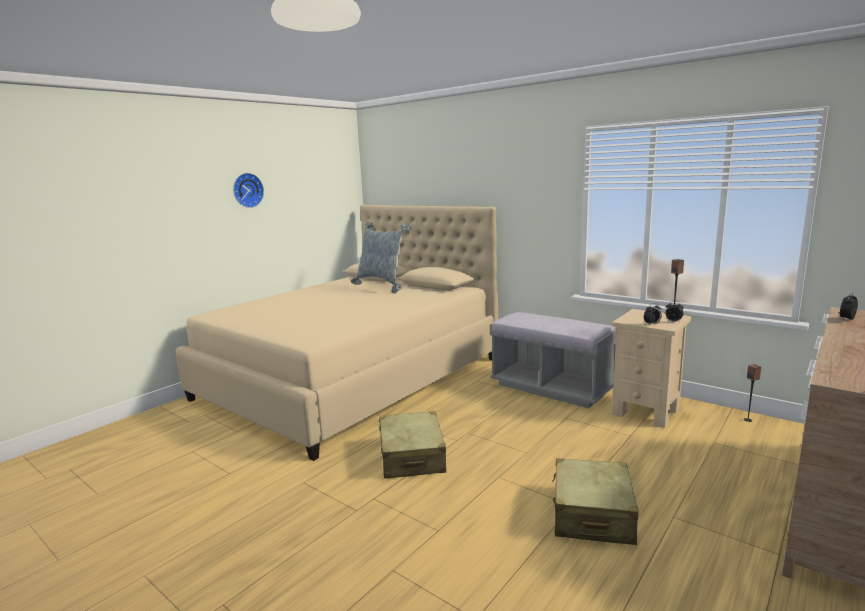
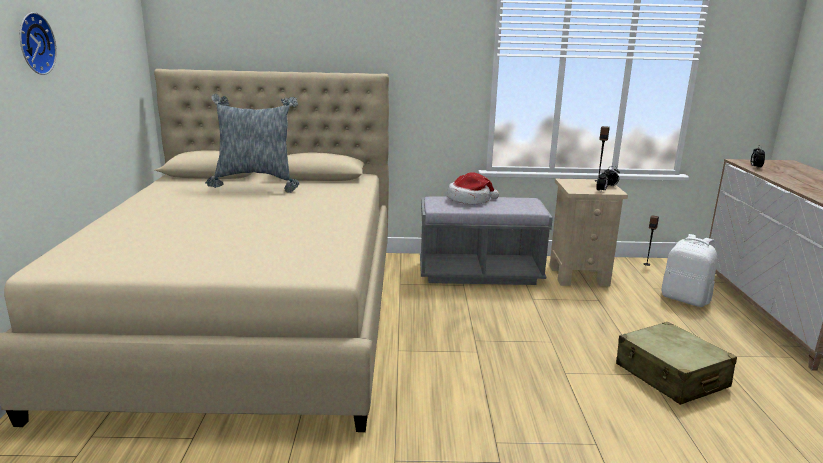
camera: 40 degrees left, 5 degrees up
(412, 456) = (462, 384): beige suitcase -> none
(543, 318) = (470, 200): none -> hat
(737, 462) = (685, 299): none -> white backpack

